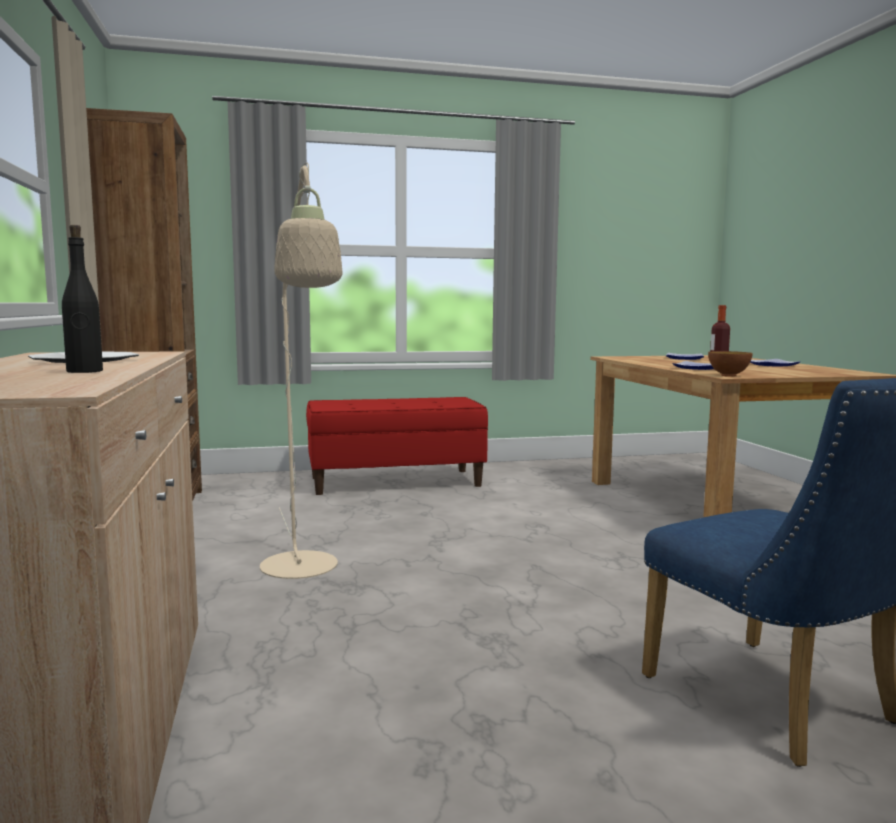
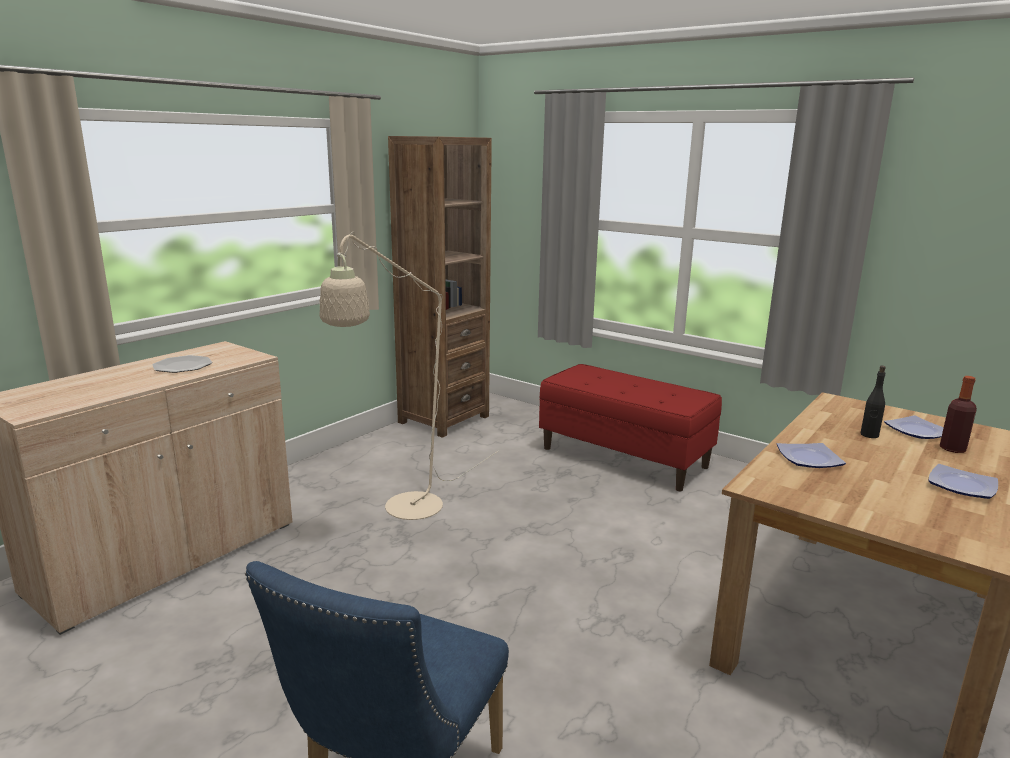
camera: 50 degrees right, 10 degrees up
(84, 371) = (120, 387): black bottle -> black bottle (869, 435)
(728, 375) = (759, 486): bowl -> none

